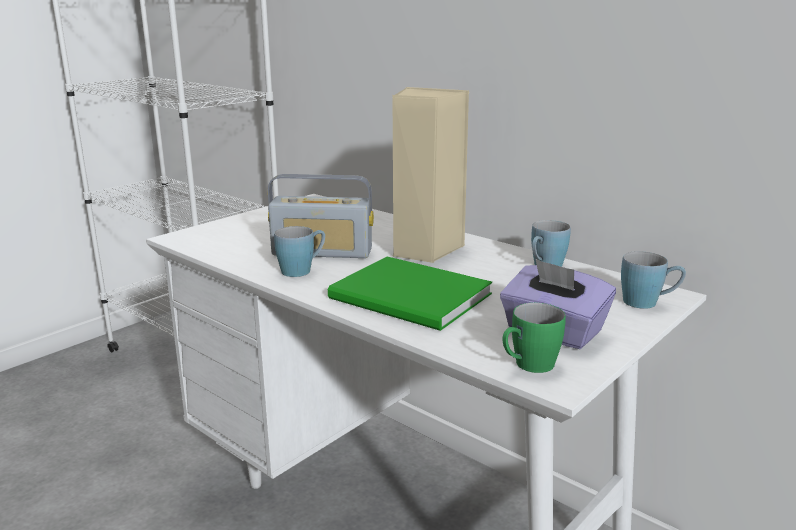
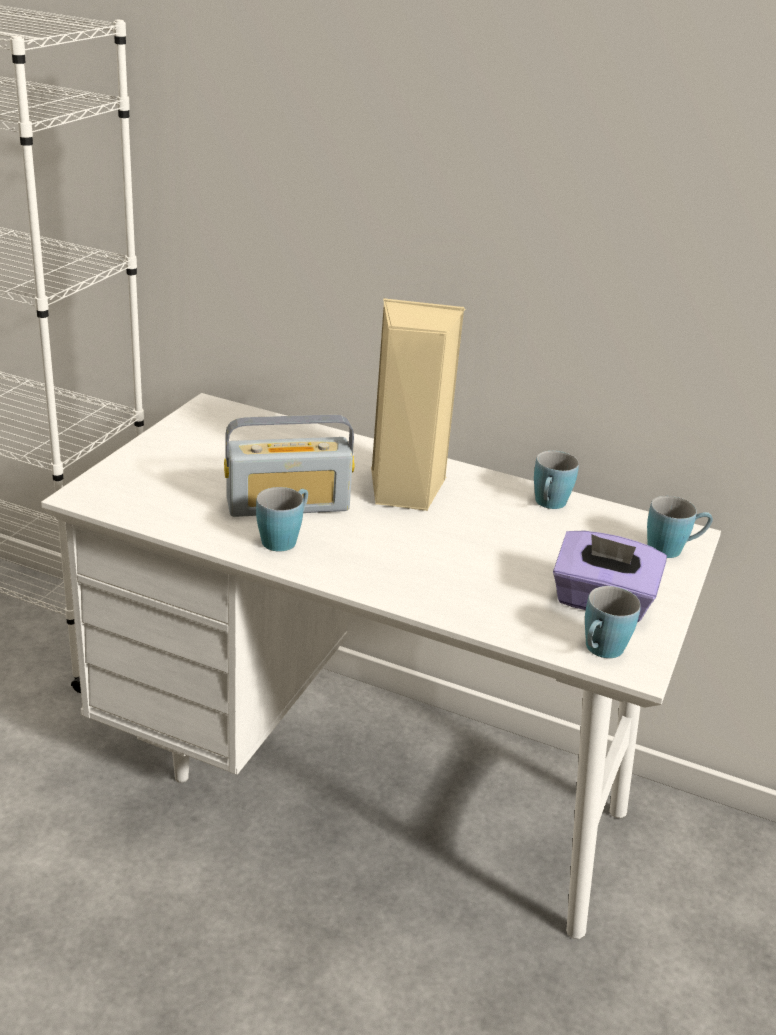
camera: 20 degrees left, 10 degrees up
(412, 298) = (436, 571): green book -> none
(528, 366) = (600, 651): green mug -> blue mug

